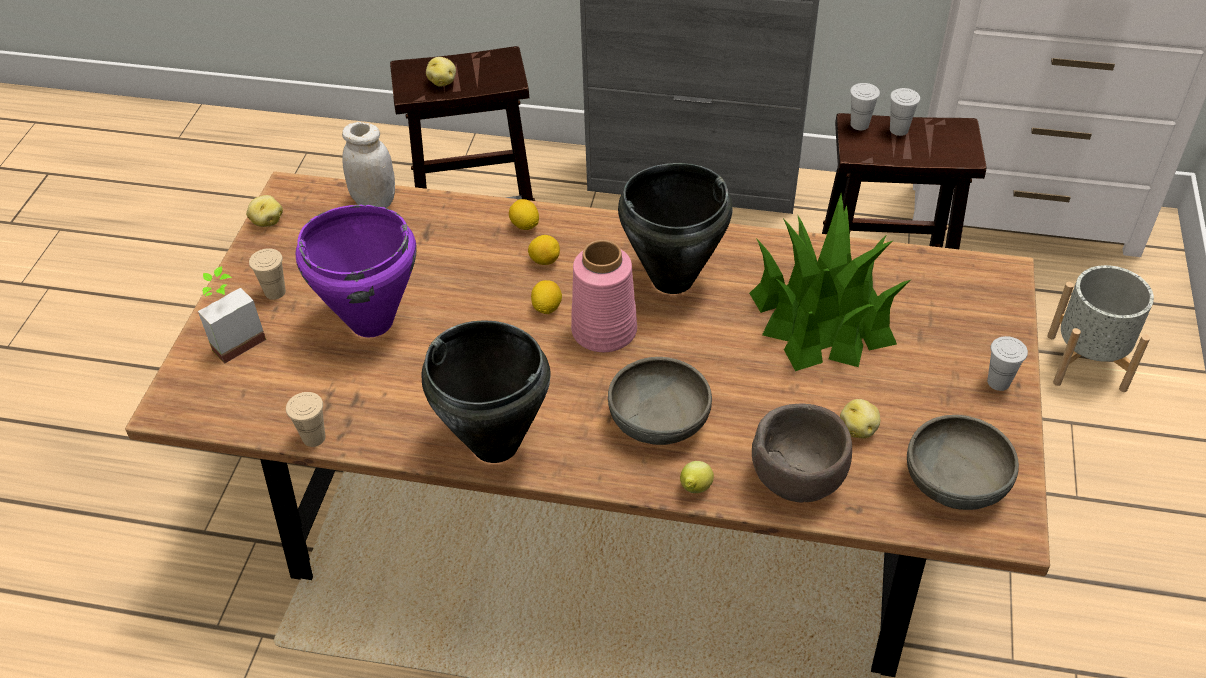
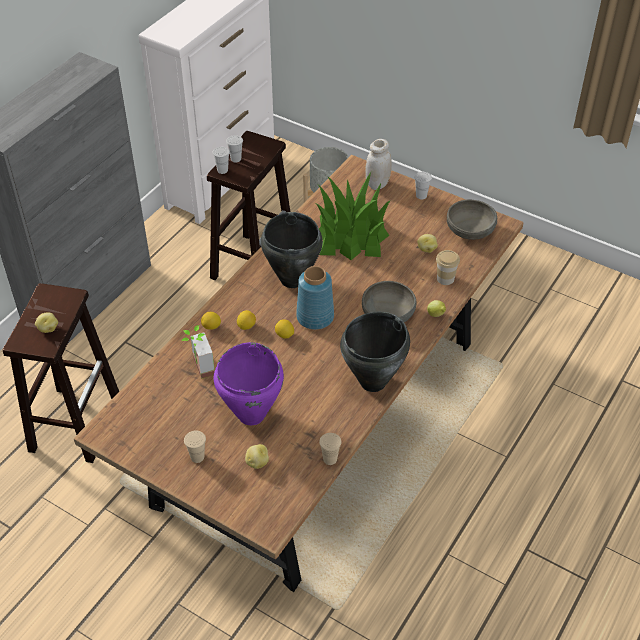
camera: 70 degrees left, 0 degrees up
(234, 339) = (228, 485): potted plant -> potted plant (198, 368)
(267, 221) = (125, 450): potato -> potato (257, 462)
(374, 201) = (143, 391): white jar -> white jar (377, 184)
(604, 331) = (315, 317): pink vase -> blue vase
(797, 478) = (445, 279): brown bowl -> cup

